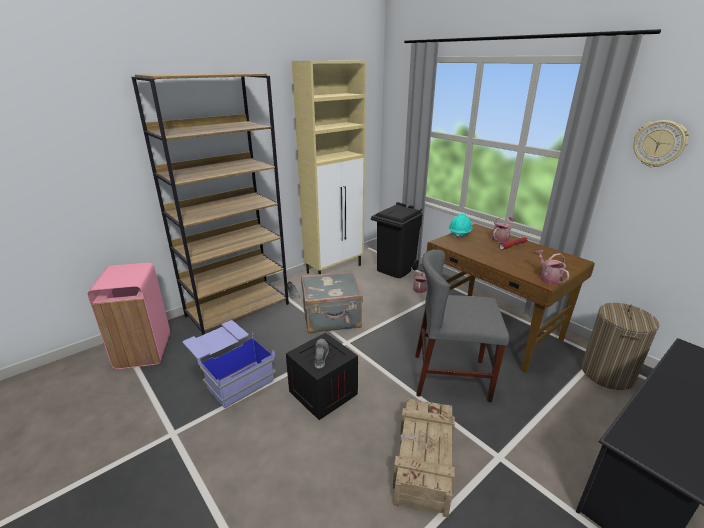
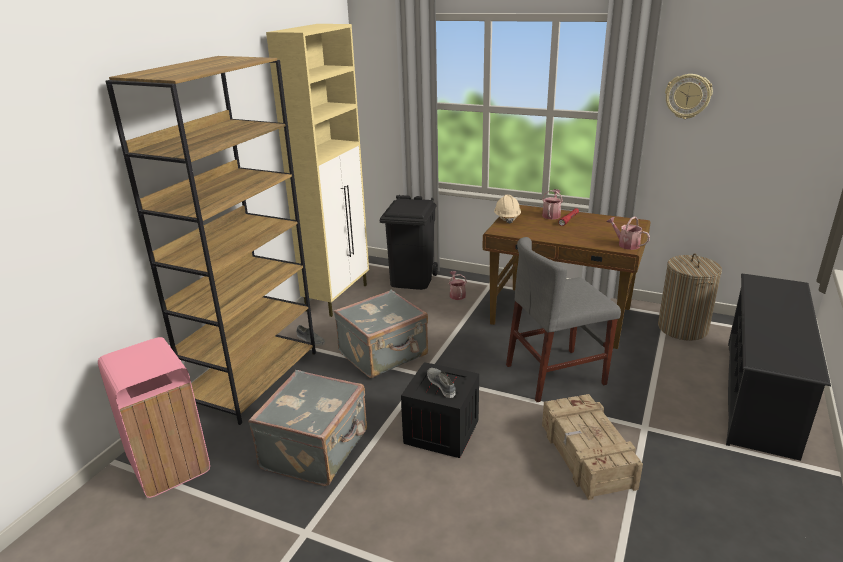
camera: 25 degrees left, 0 degrees up
(231, 374) = (317, 450): blue storage box -> grey suitcase
(459, 233) = (507, 218): turquoise hard hat -> beige hard hat

